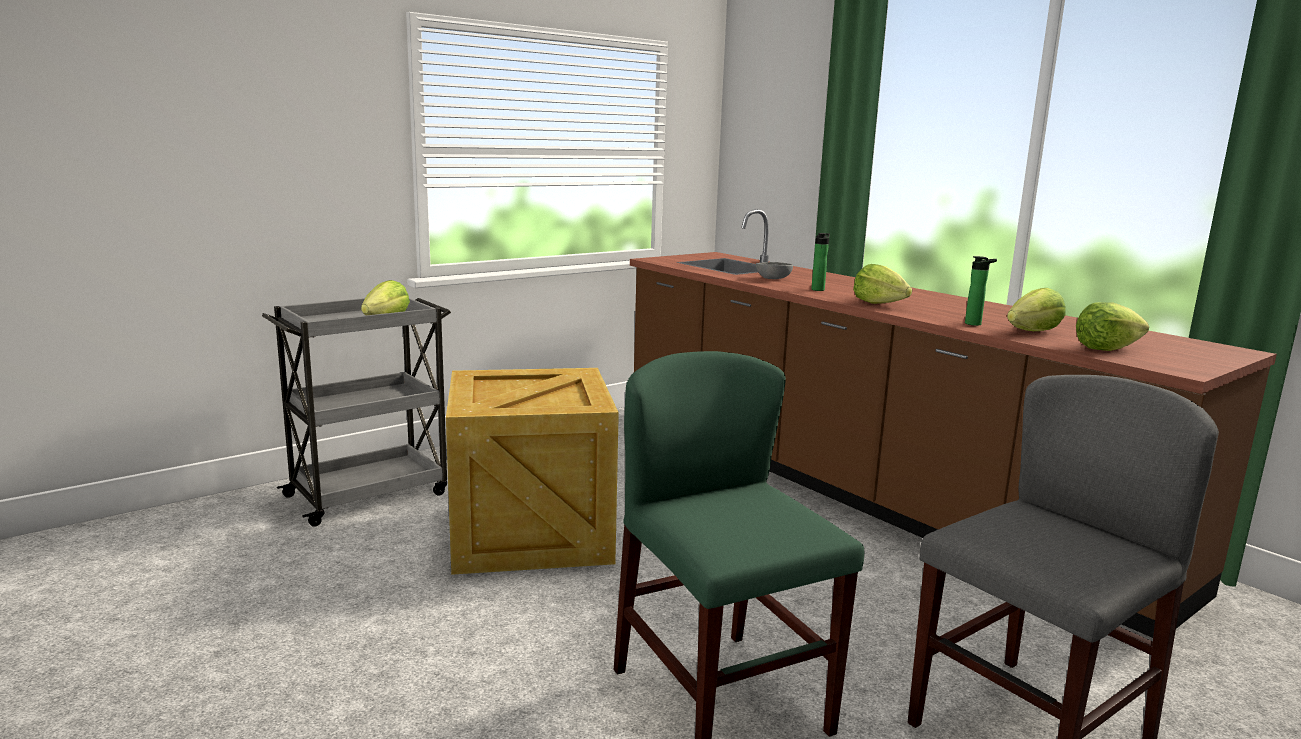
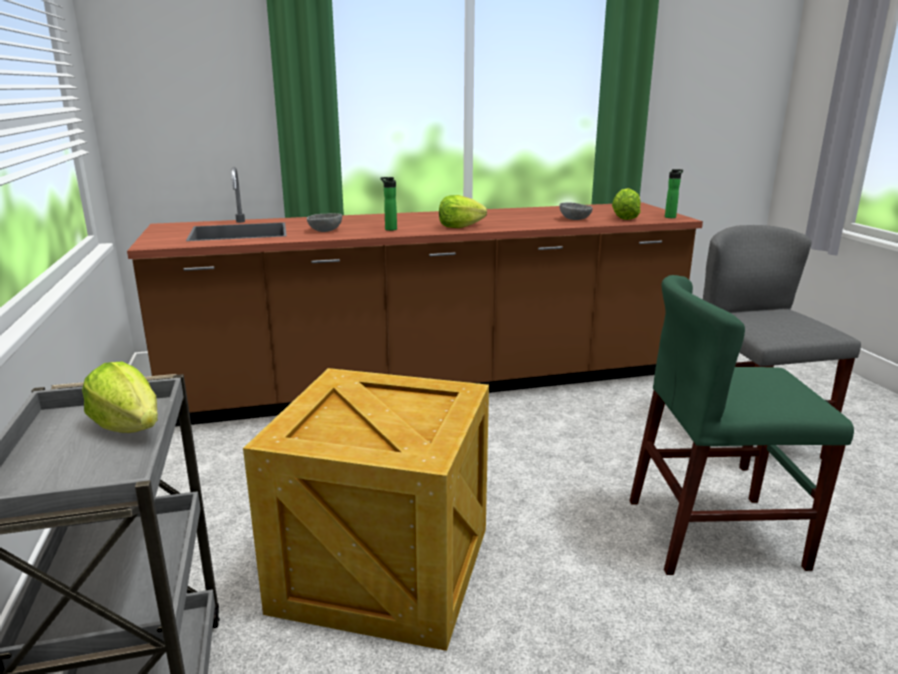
camera: 65 degrees left, 5 degrees up
(975, 324) = (546, 223): bottle -> bottle (671, 217)
(1033, 332) = (575, 219): lettuce -> grey bowl

